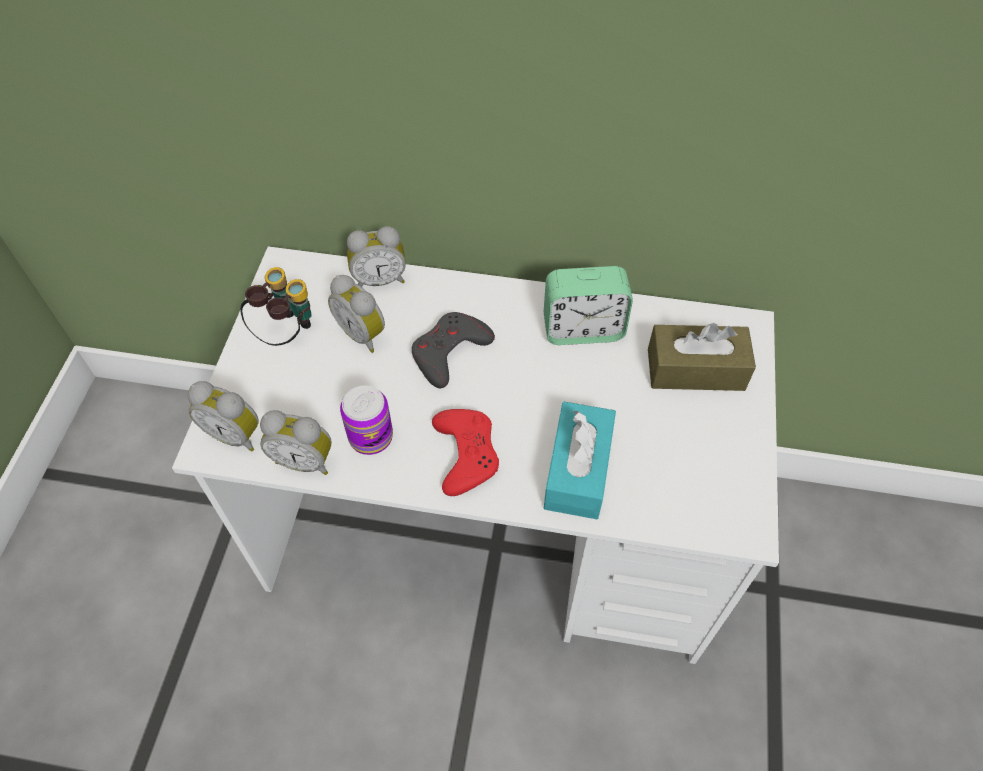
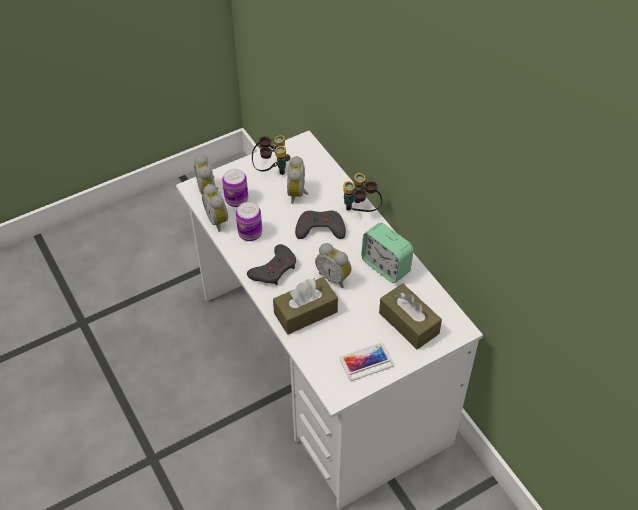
camera: 50 degrees right, 5 degrees down
(291, 410) = (236, 199): none -> can
(379, 279) = (333, 178): alarm clock -> alarm clock (334, 277)
(465, 290) = (360, 210): none -> binoculars
(466, 454) = (274, 269): red game controller -> grey game controller
(578, 470) = (305, 312): turquoise tissue box -> brown tissue box
(721, 458) = (366, 362): none -> phone

